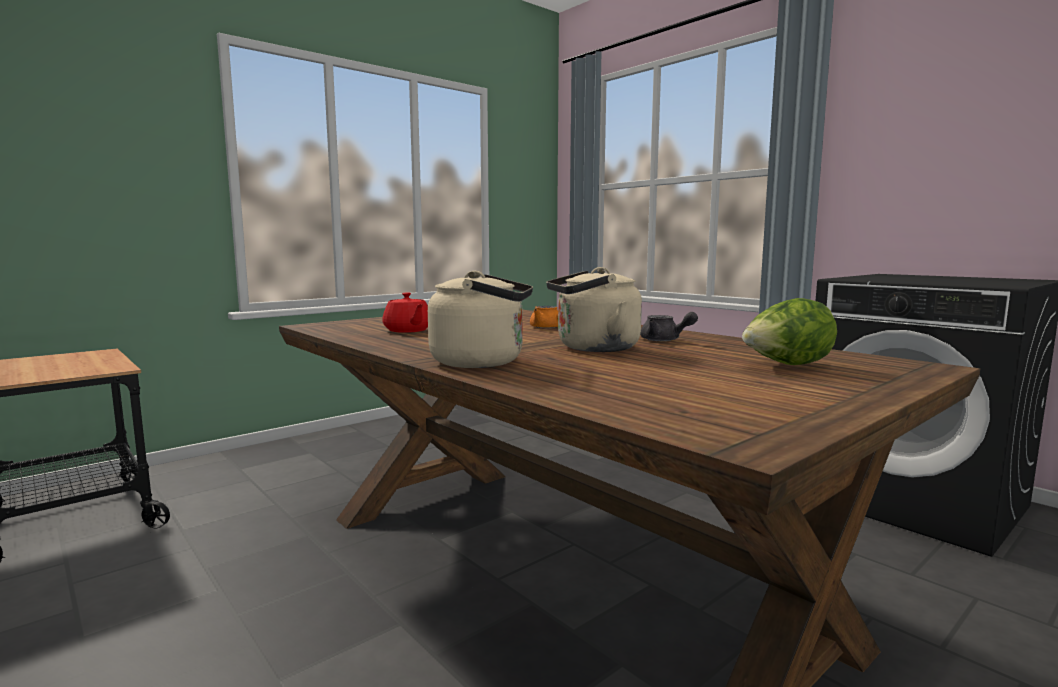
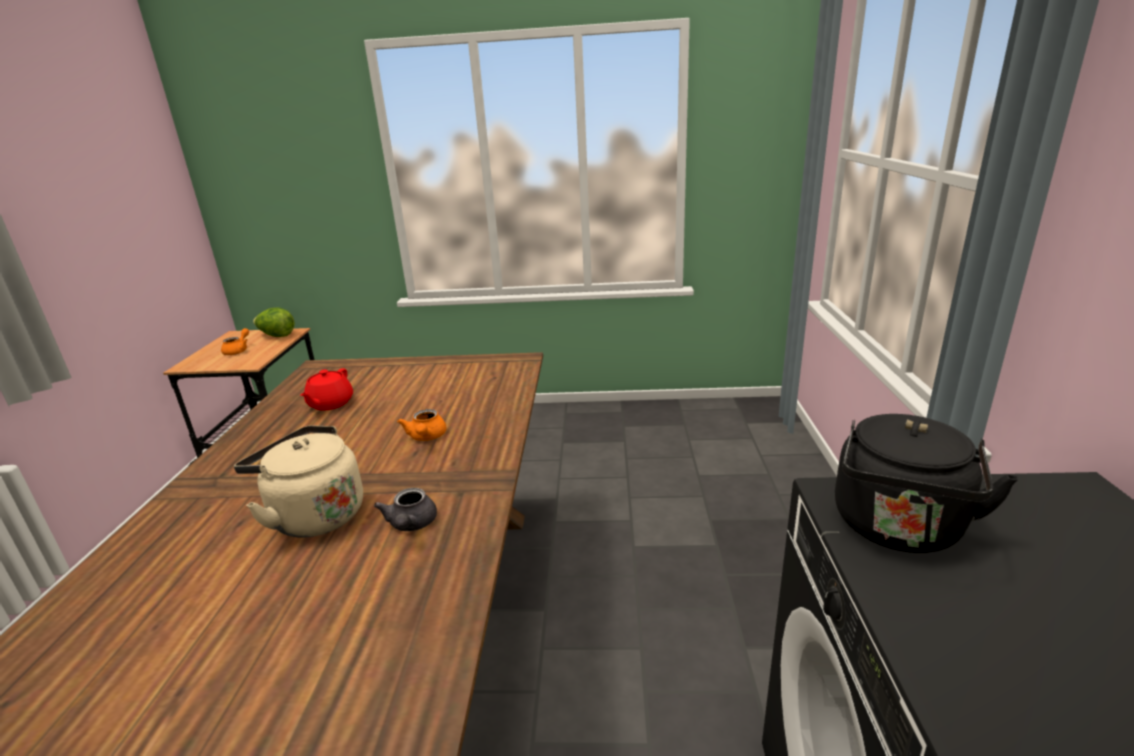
camera: 45 degrees right, 15 degrees up
(52, 367) = (238, 351): none -> orange teapot
(483, 362) = (194, 507): beige kettle -> none
(786, 366) = (299, 671): lettuce -> lettuce (276, 336)
(882, 279) = (898, 530): none -> black kettle

